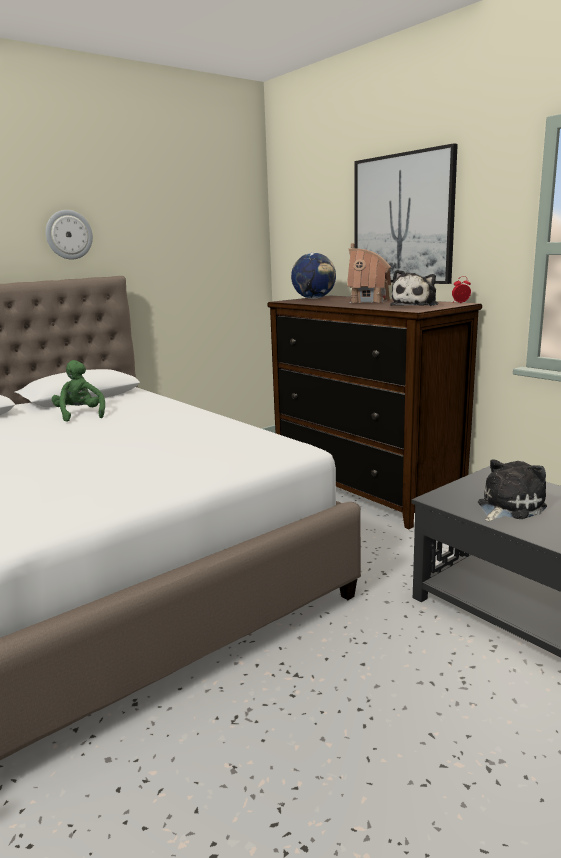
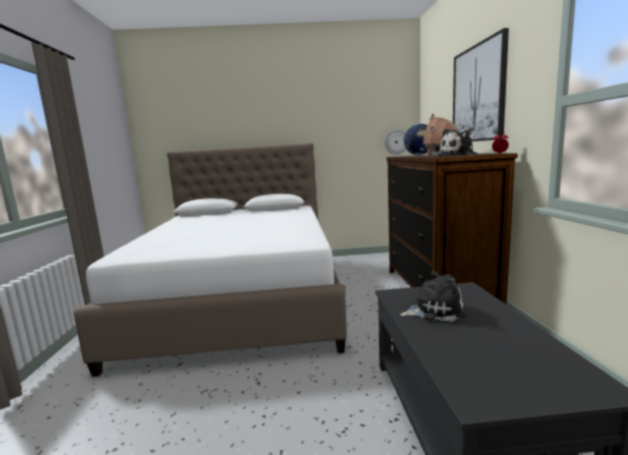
camera: 35 degrees right, 5 degrees down
(69, 235) = (285, 121): wall clock -> wall clock (396, 142)
(80, 415) = (257, 215): green plush toy -> none

